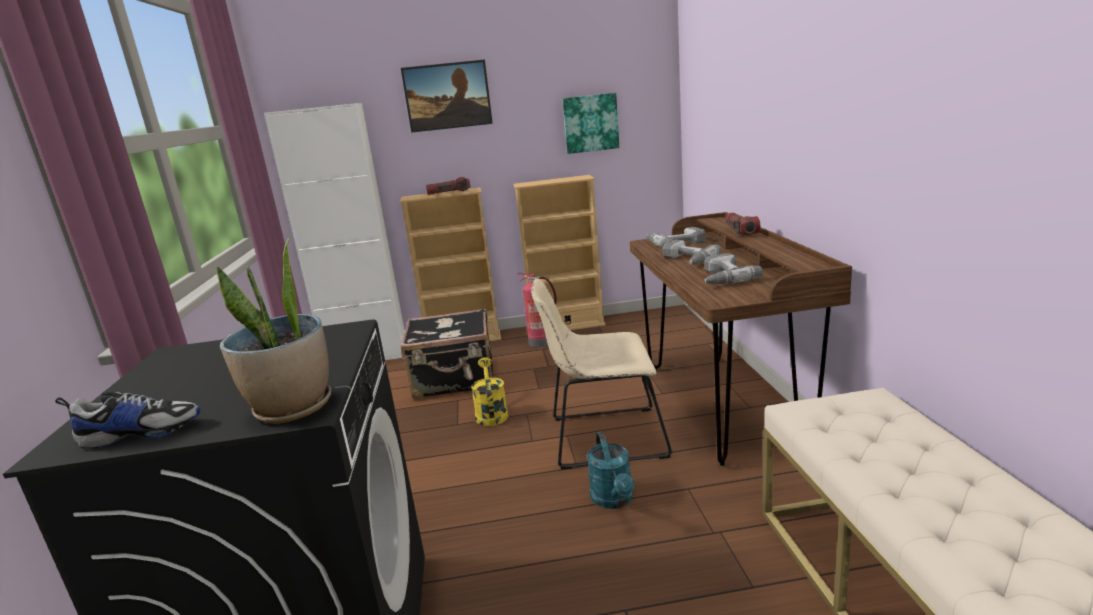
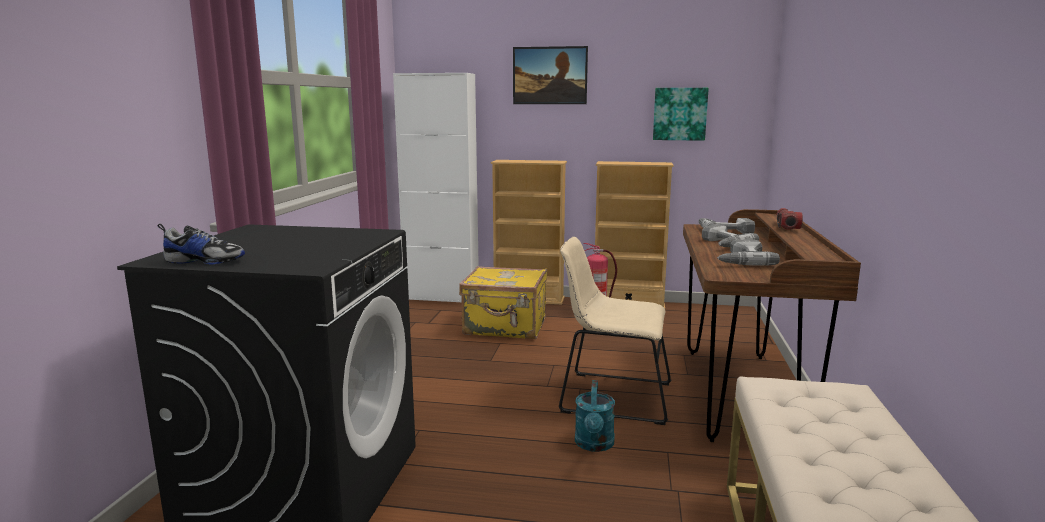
camera: 15 degrees right, 5 degrees down
(293, 408) = (305, 264): potted plant -> none
(449, 192) = (536, 161): flashlight -> none
(455, 379) = (505, 327): black suitcase -> yellow suitcase
(491, 413) = (523, 358): yellow watering can -> none

